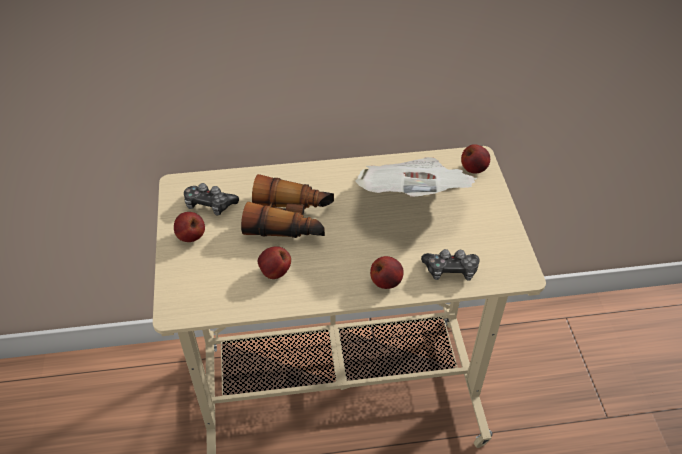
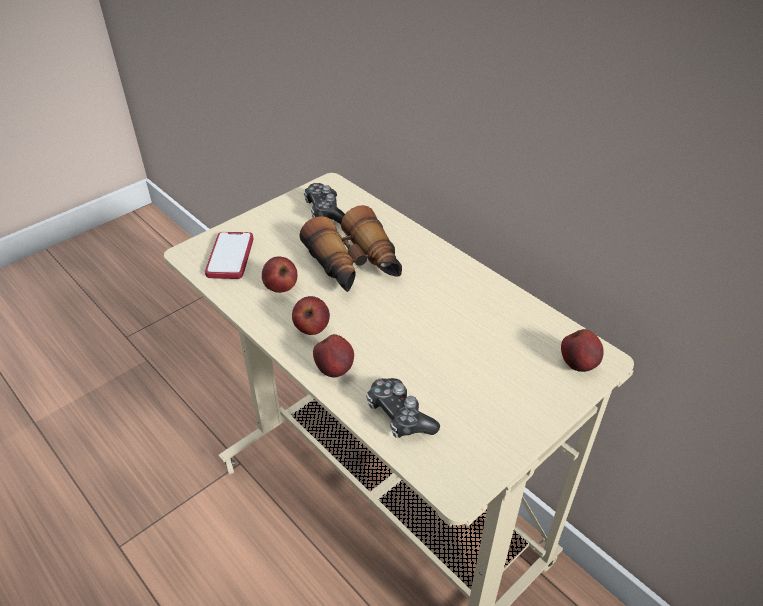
camera: 55 degrees right, 5 degrees down
(191, 237) = (279, 220): apple -> apple (311, 328)
(207, 287) = (230, 257): none -> phone
(413, 198) = (475, 336): newspaper -> none

